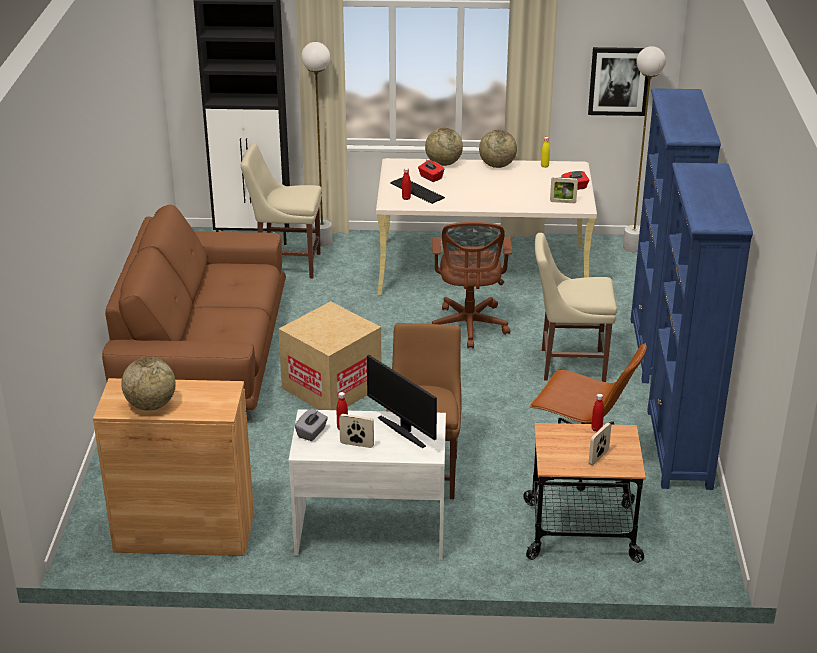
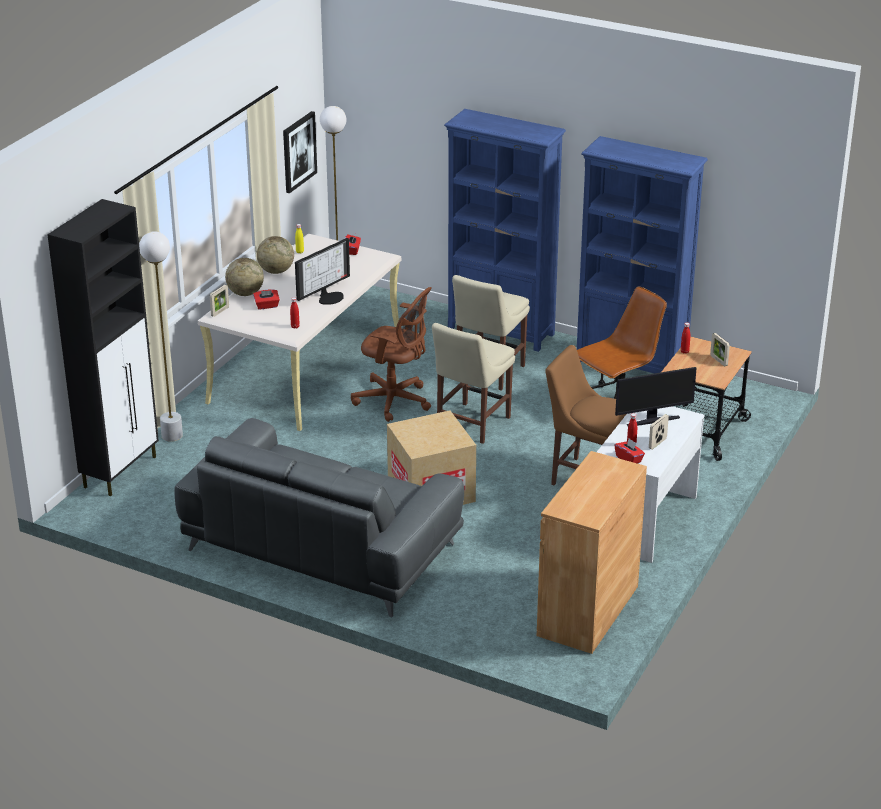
camera: 65 degrees left, 0 degrees up
(151, 405) = (599, 499): globe -> none
(205, 355) = (321, 546): brown sofa -> grey sofa
(286, 264) = (194, 465): beige chair -> beige chair (471, 424)
(312, 433) = (629, 459): grey tissue box -> red tissue box
(417, 191) = (286, 318): keyboard -> none
(475, 199) = (329, 297): none -> monitor
(563, 202) = (372, 262): picture frame -> picture frame (220, 311)

